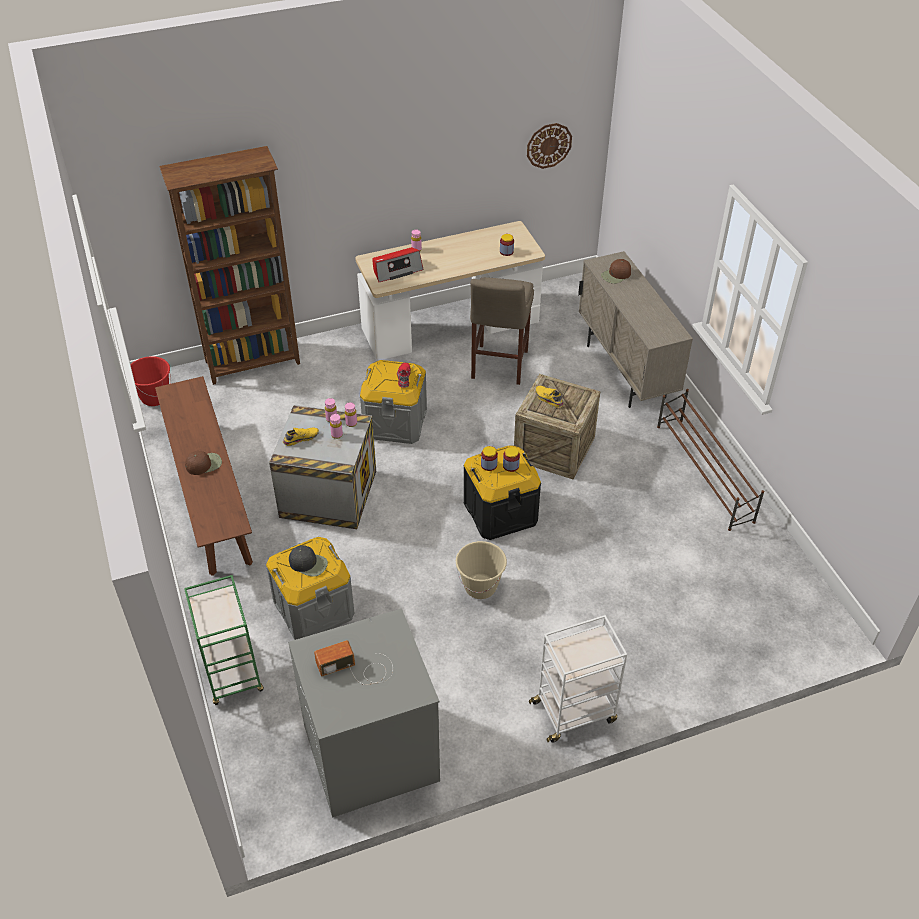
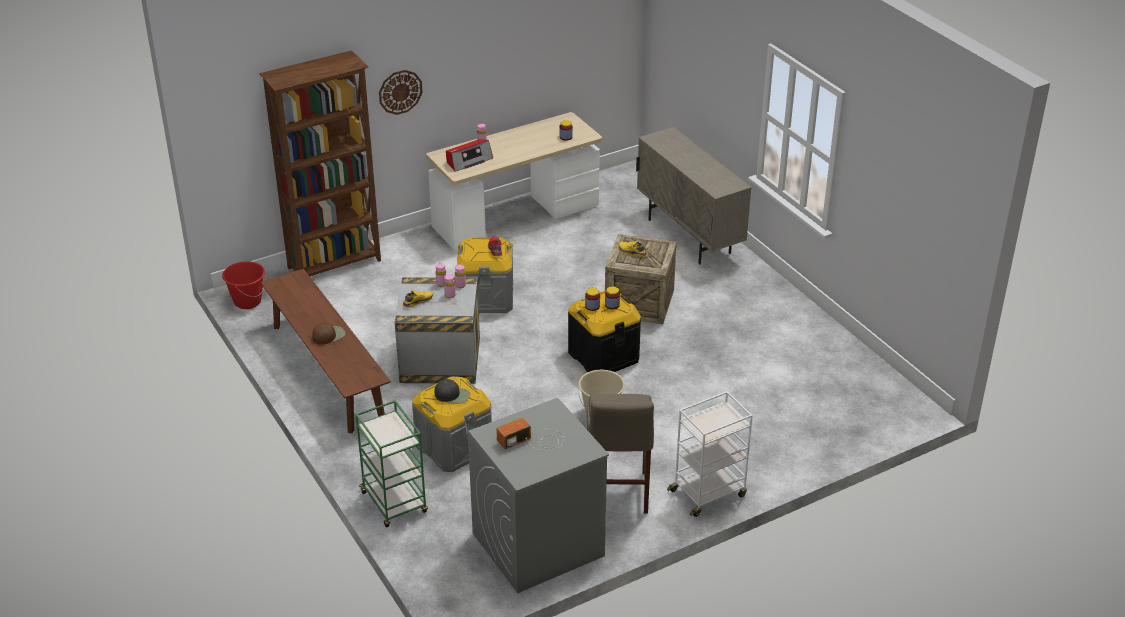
camera: 10 degrees left, 10 degrees down
(498, 366) = (570, 244): beige stool -> beige stool (617, 495)
(549, 145) = (592, 39): wall clock -> wall clock (400, 92)
(616, 275) = (671, 145): brown cap -> none
(704, 473) = (779, 307): brown shoe rack -> none

